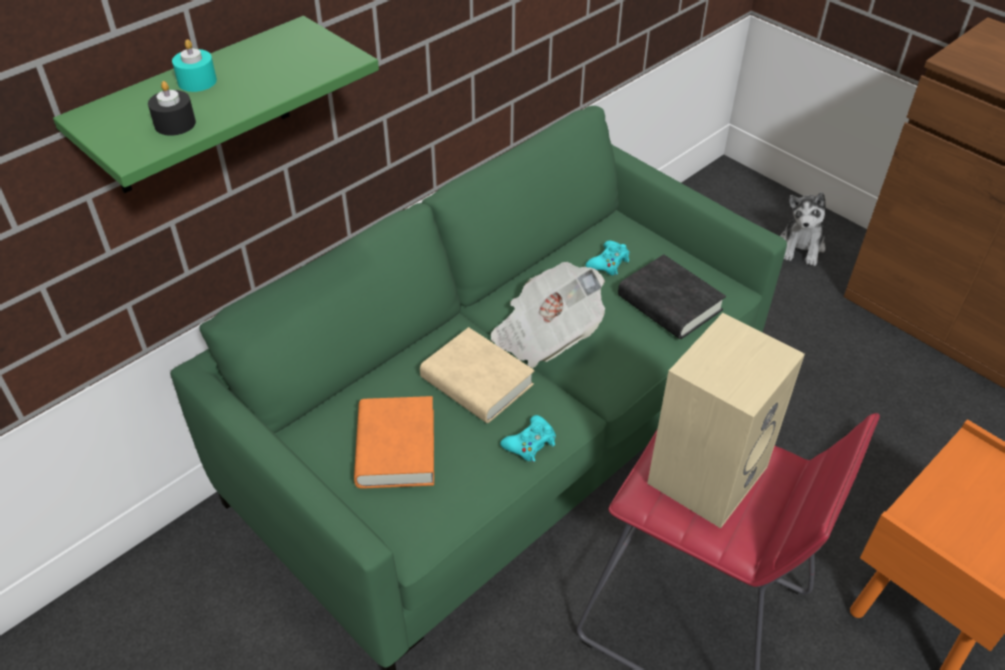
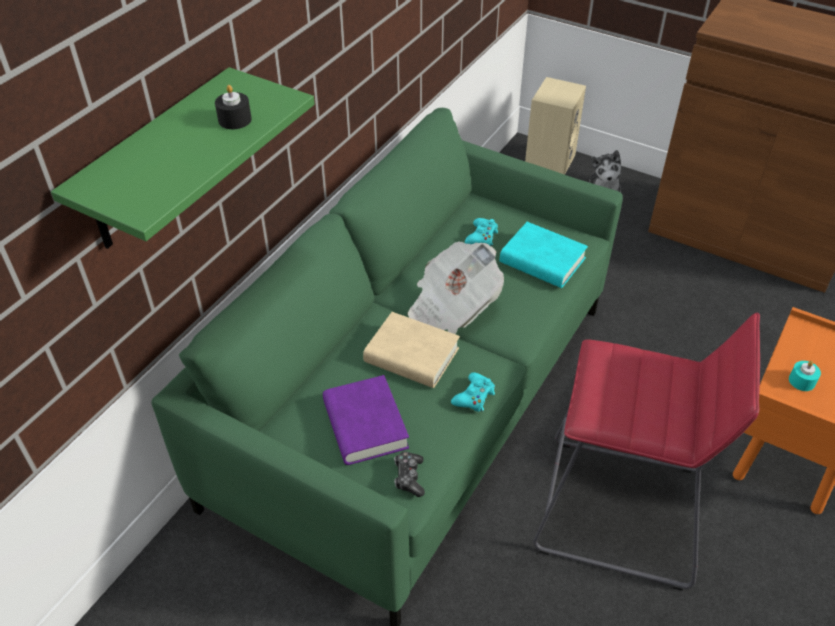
camera: 15 degrees left, 0 degrees up
(175, 124) = (167, 178): black candle -> black candle (235, 120)
(197, 81) = (166, 138): turquoise candle -> turquoise candle (802, 381)
(396, 448) = (365, 425): orange book -> purple book
(422, 518) = (409, 477): none -> game controller
(669, 303) = (542, 261): black book -> turquoise book
(707, 472) = (631, 387): beige speaker -> beige speaker (549, 160)

